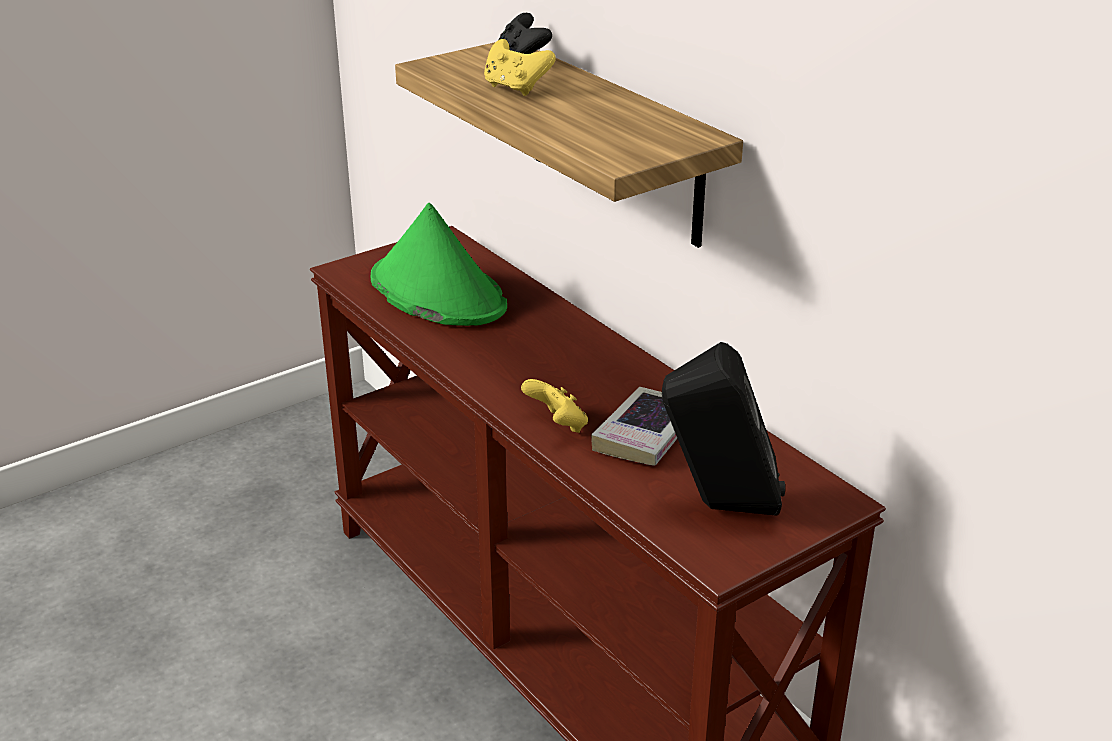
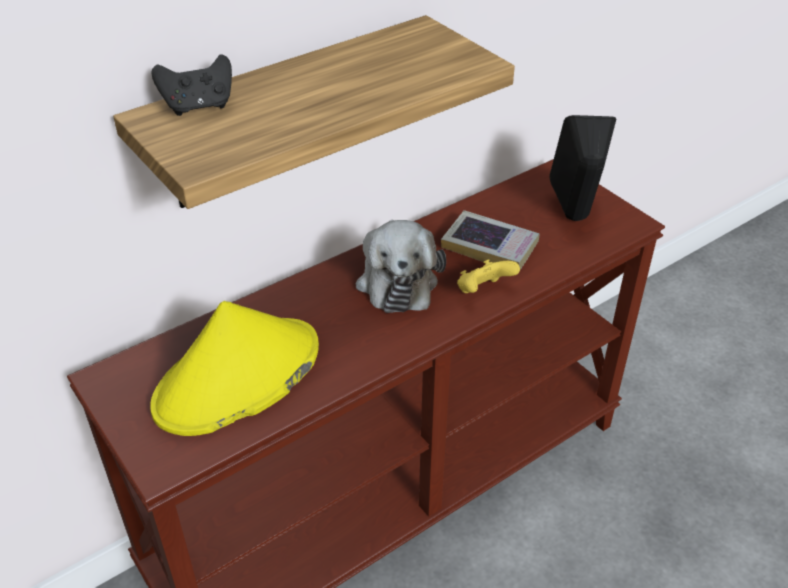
camera: 90 degrees left, 10 degrees up
(436, 293) = (237, 377): green hat -> yellow hat
(516, 88) = (291, 109): yellow game controller -> none
(577, 370) = (397, 280): none -> plush toy

